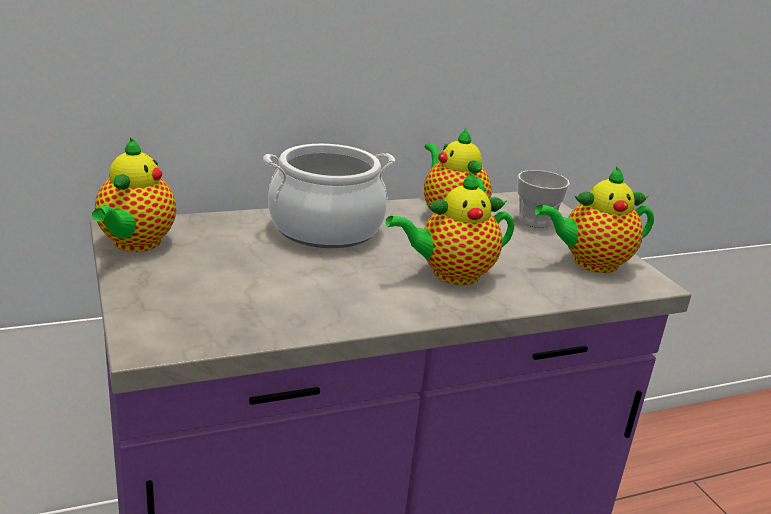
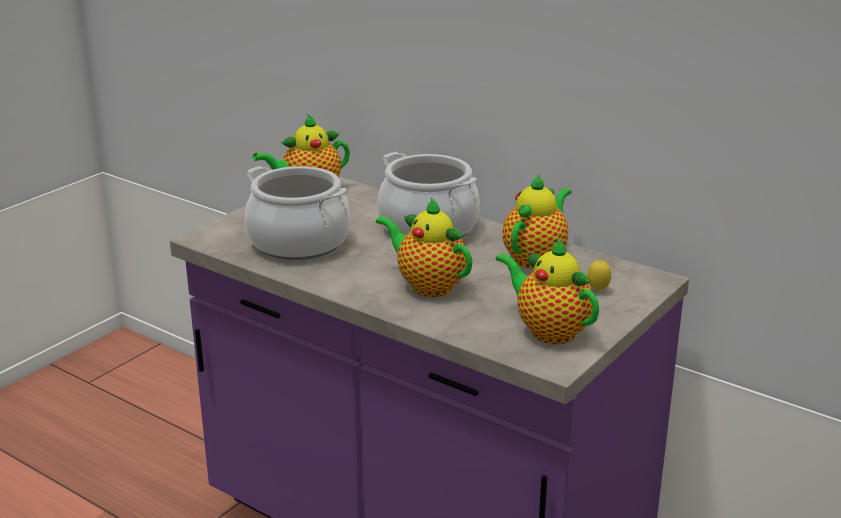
camera: 60 degrees right, 0 degrees up
(260, 296) = (298, 242): none -> cooking pot
(535, 221) = (598, 290): cup -> lemon

